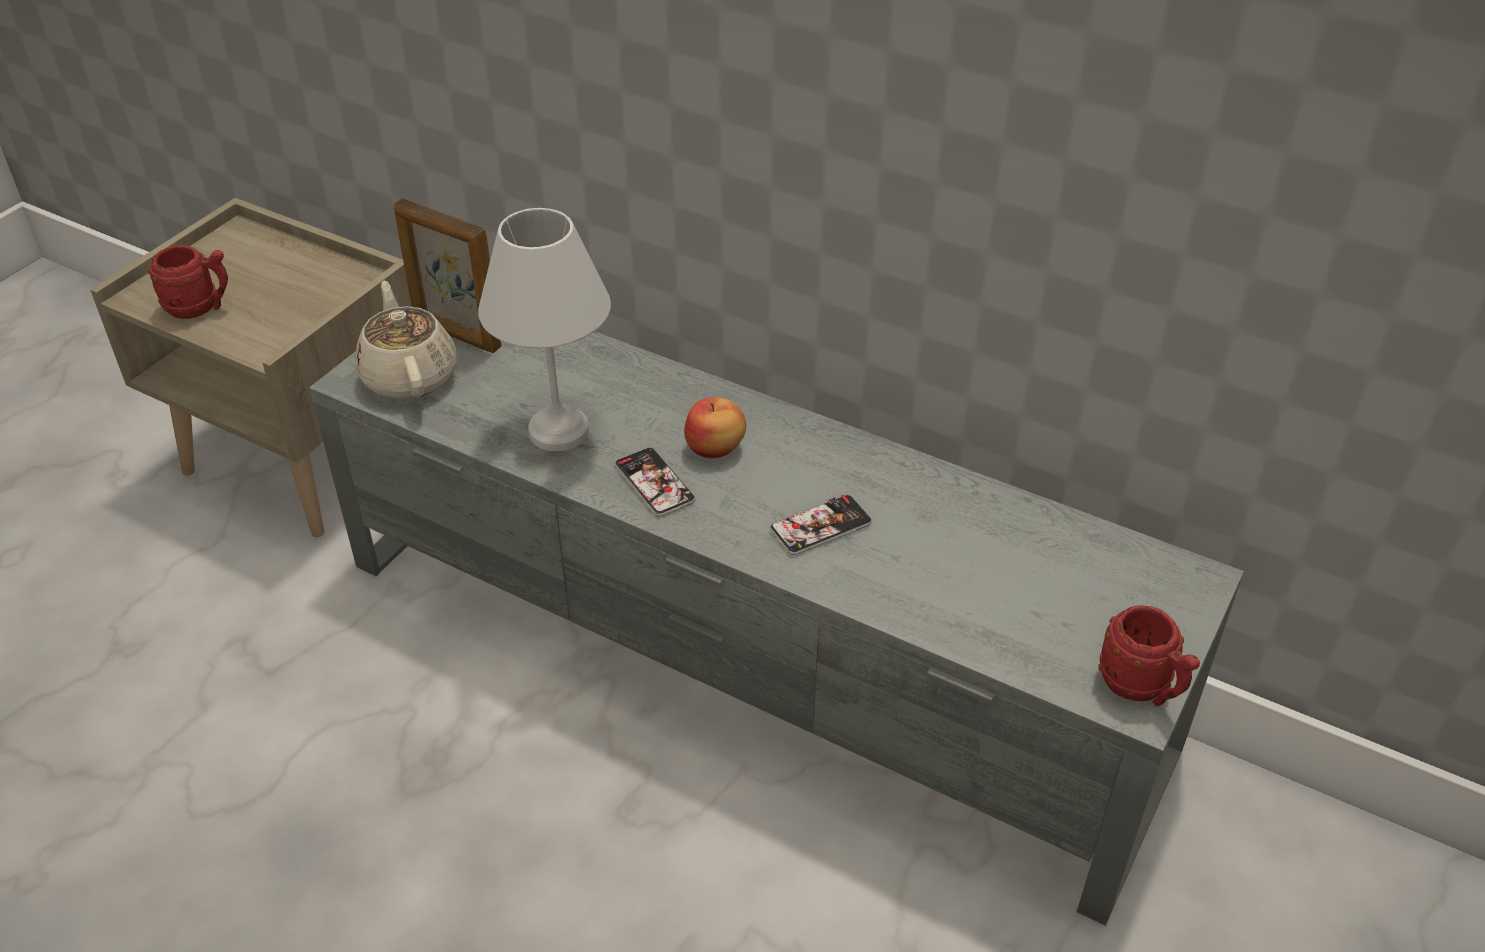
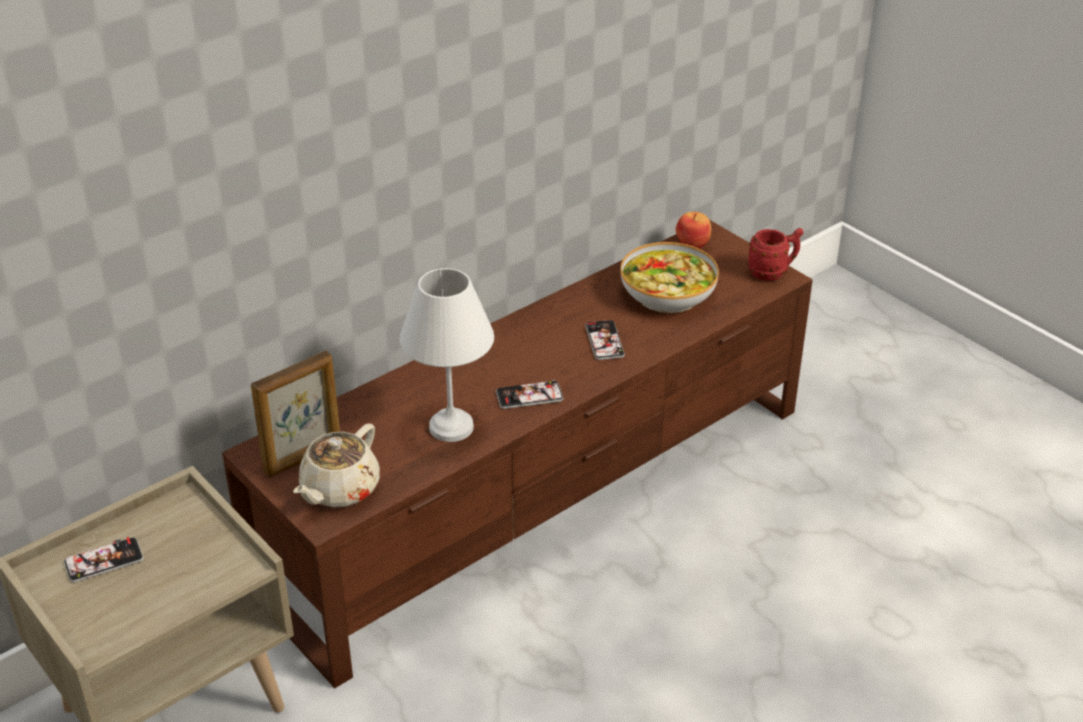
camera: 70 degrees left, 5 degrees down
(201, 308) = (149, 604): red mug -> none
(259, 261) = (104, 561): none -> phone
(409, 376) = (339, 489): beige teapot -> beige teapot turned 60 degrees counterclockwise
(715, 448) = (511, 364): apple -> apple (693, 244)
(746, 656) = (543, 495): grey tv stand -> brown tv stand
(986, 568) = (668, 293): none -> bowl

